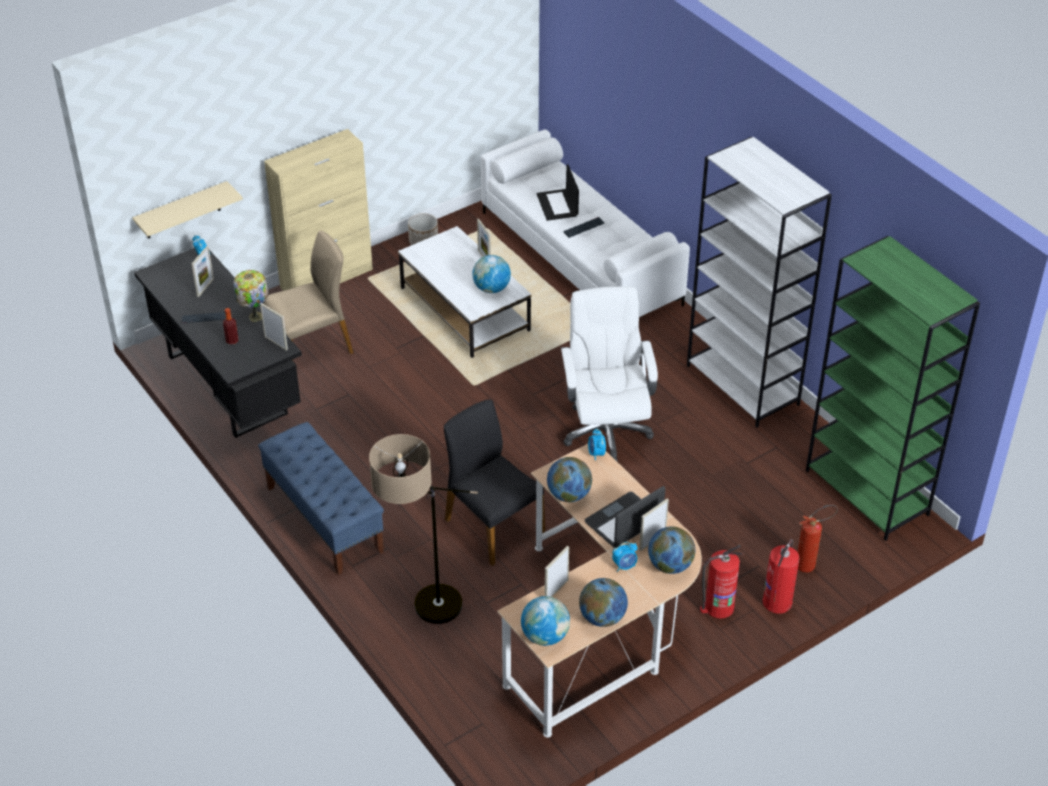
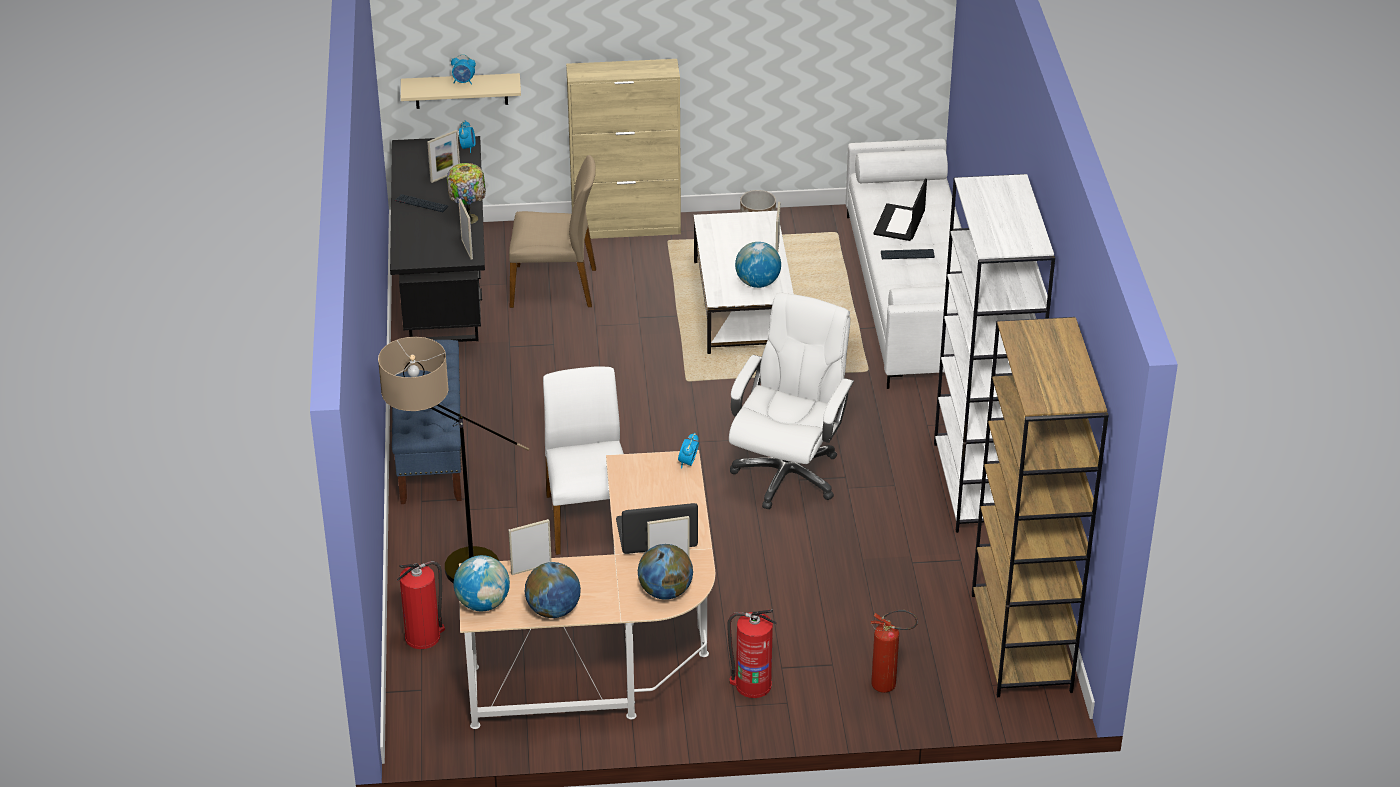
camera: 30 degrees right, 5 degrees down
(232, 340) = (428, 233): bottle -> none
(492, 525) = (589, 518): black chair -> white chair
(569, 495) = (624, 489): globe -> none
(624, 566) = (619, 574): alarm clock -> alarm clock (464, 82)
(777, 601) = (821, 706): fire extinguisher -> fire extinguisher (424, 636)
(867, 493) = (1022, 643): green bookcase -> brown bookcase

